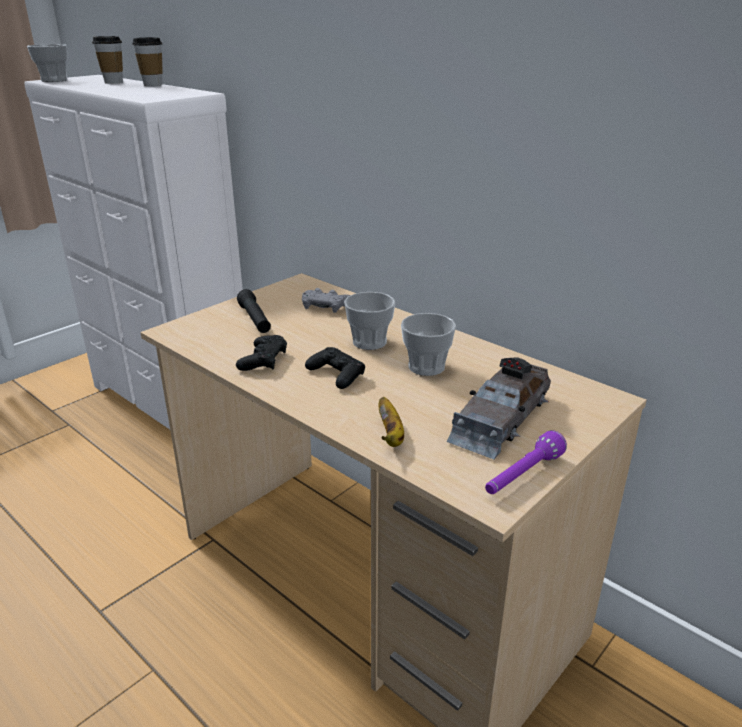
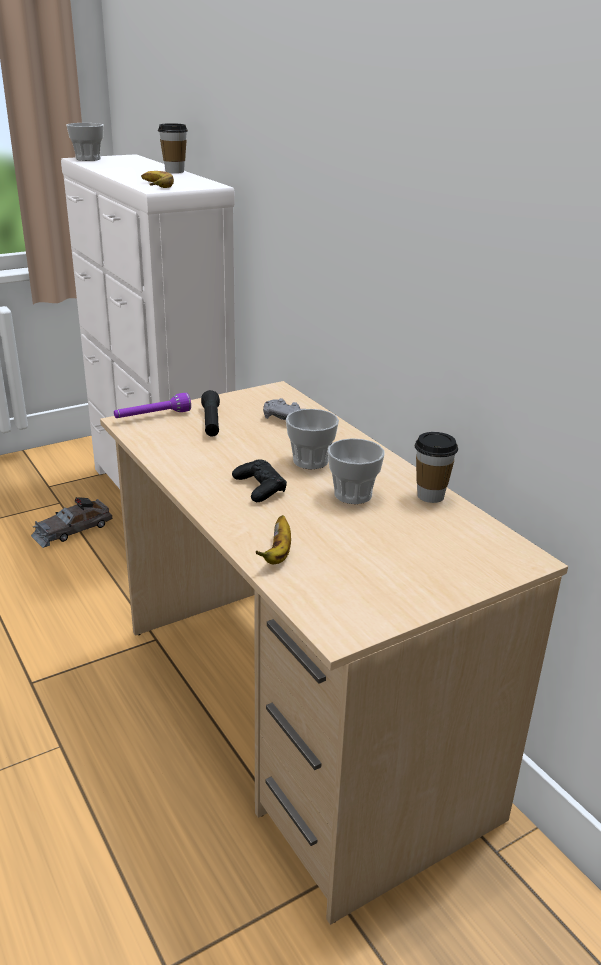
camera: 15 degrees right, 0 degrees up
(113, 82) = (140, 165): cup -> cup (430, 496)
(145, 96) = (155, 185): none -> banana
(263, 360) = (198, 462): black game controller -> none
(500, 418) = (396, 557): grey toy car -> grey toy car (72, 530)
(522, 475) = (383, 614): purple flashlight -> purple flashlight (152, 416)

